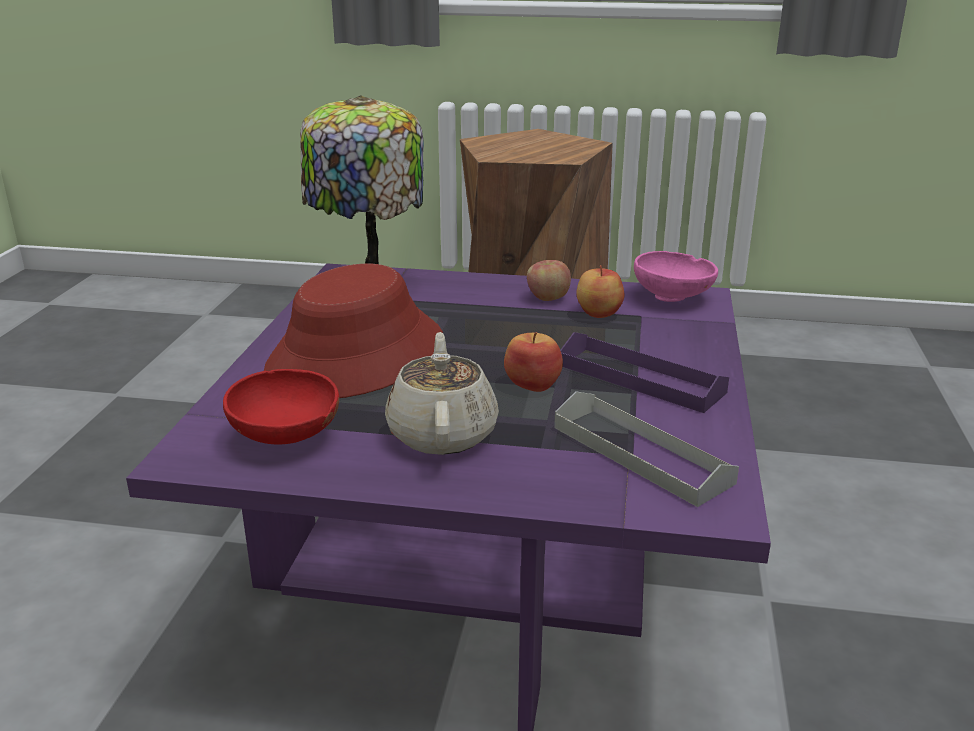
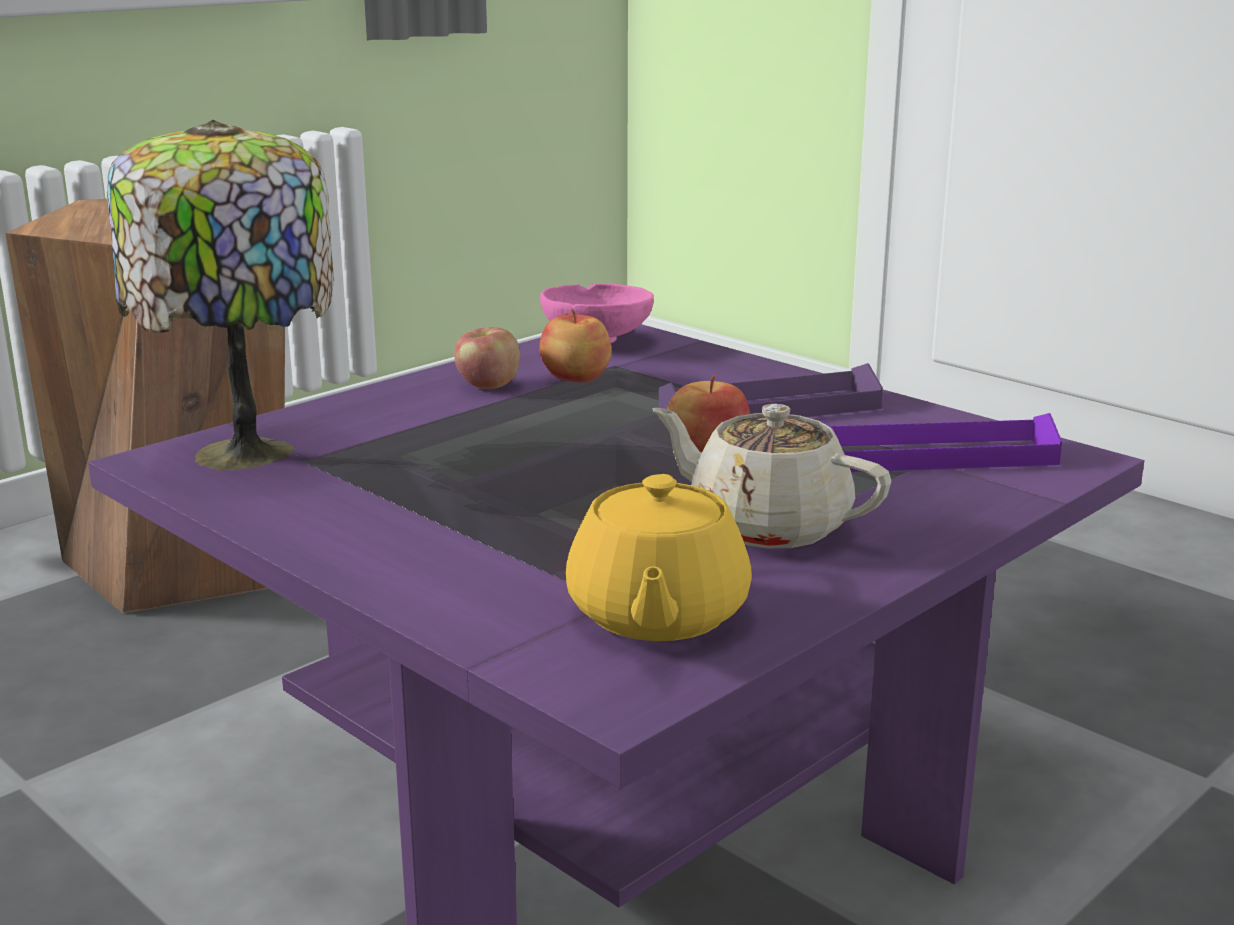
camera: 55 degrees left, 5 degrees down
(285, 439) = (656, 615): red bowl -> yellow teapot
(357, 356) = (472, 518): red hat -> none
(640, 454) = (933, 455): grey tray -> purple tray

